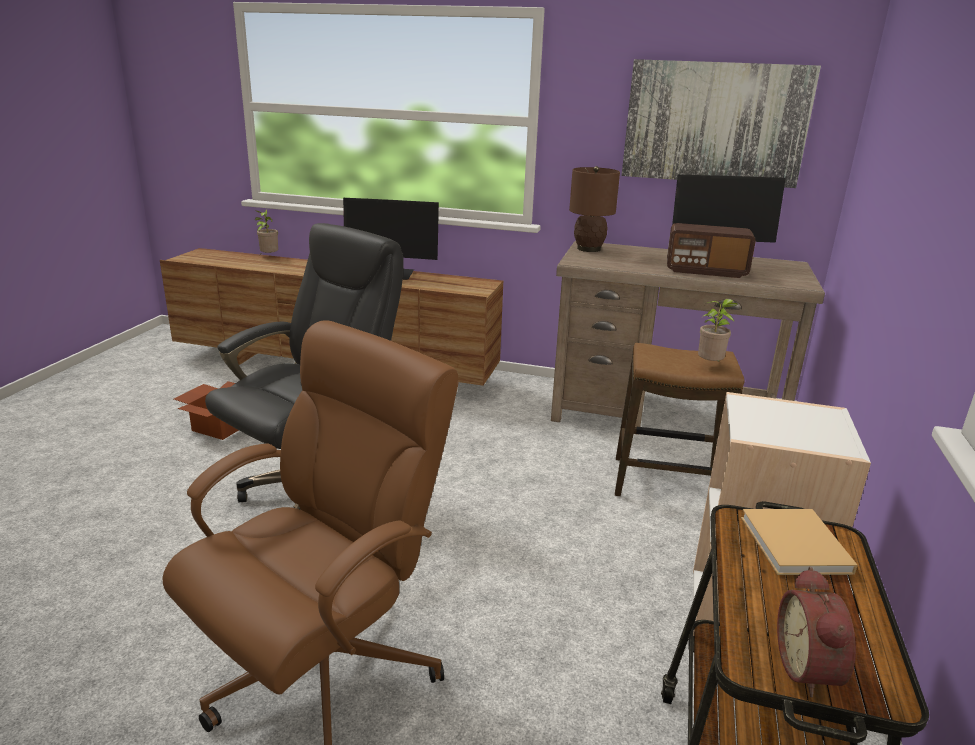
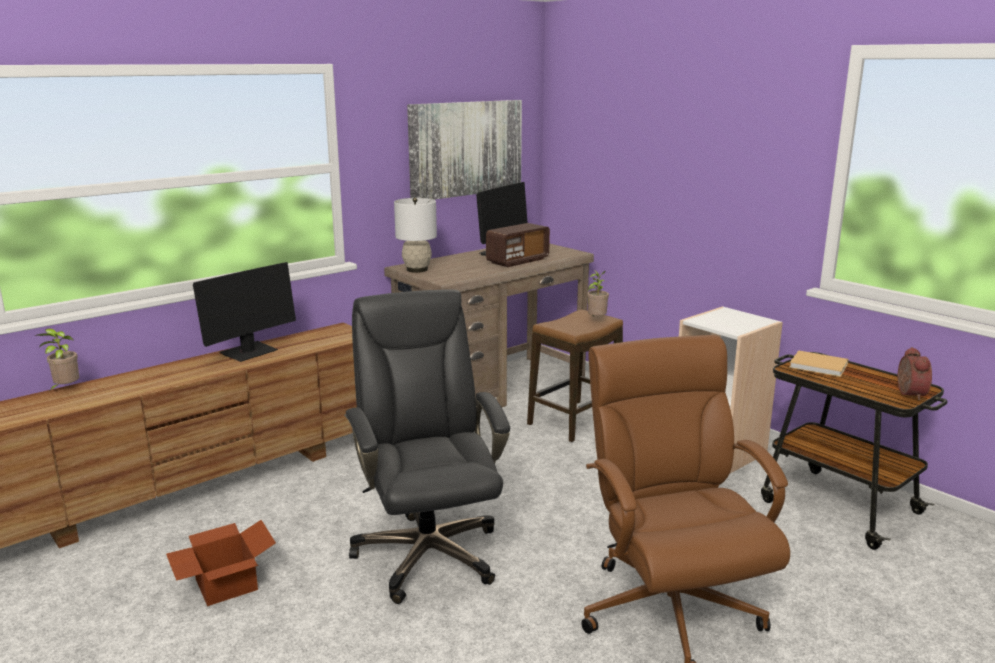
camera: 55 degrees left, 5 degrees down
(588, 249) = (417, 270): brown table lamp -> white table lamp
(810, 670) = (908, 393): alarm clock -> alarm clock turned 120 degrees counterclockwise

